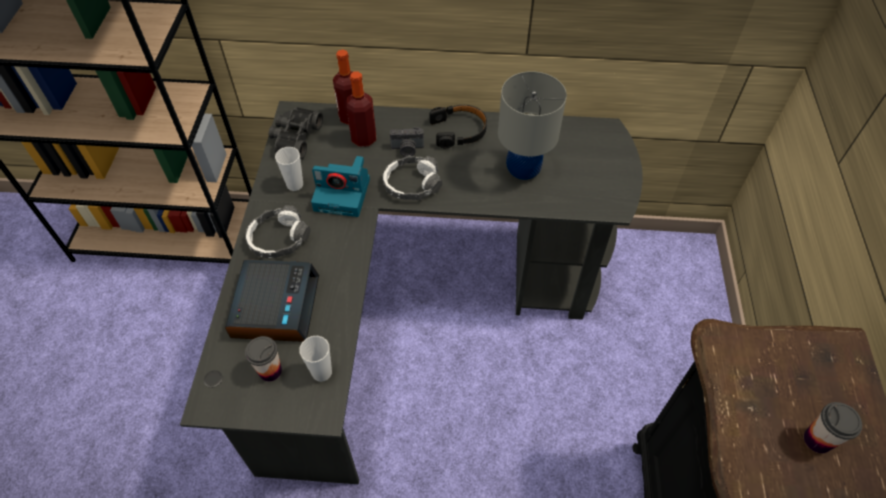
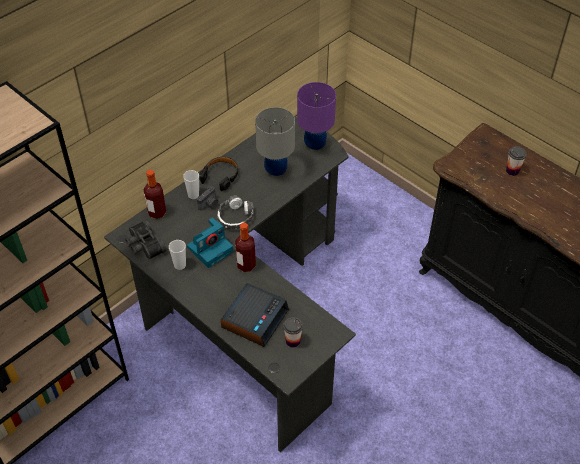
camera: 50 degrees left, 5 degrees down
(275, 306) = (254, 318): alarm clock -> alarm clock turned 75 degrees clockwise
(278, 239) = (211, 293): headphones -> none
(322, 372) = (314, 321): cup -> cup (193, 195)
(364, 138) = (180, 217): bottle -> bottle (246, 265)
(606, 180) = (315, 145): none -> purple table lamp

